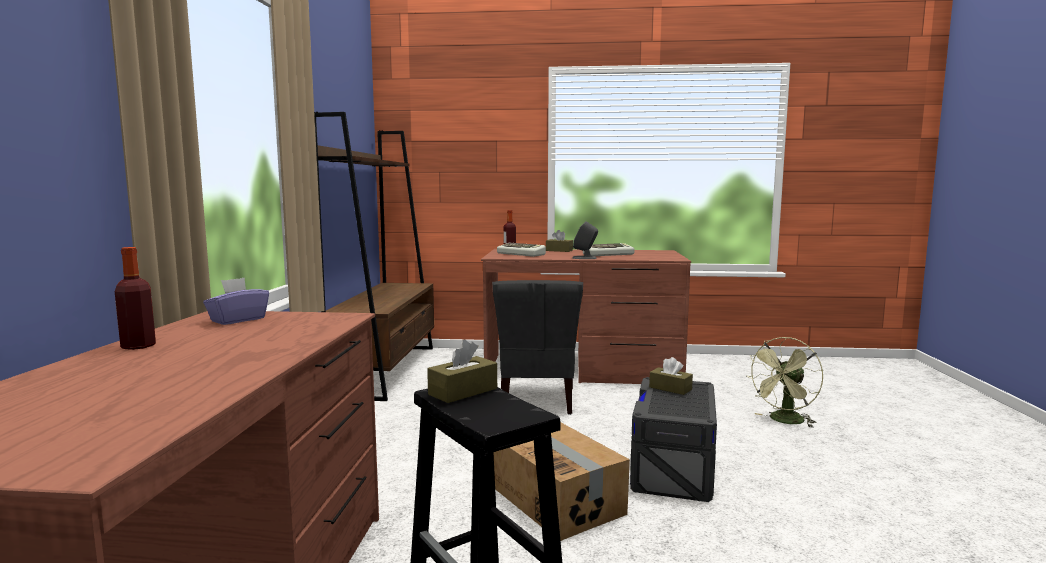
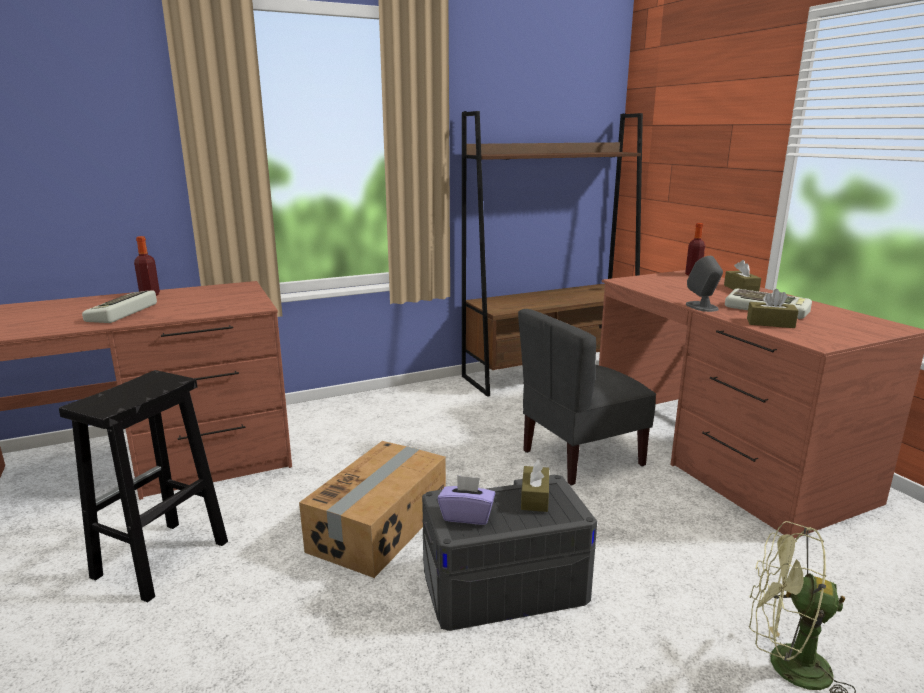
camera: 60 degrees right, 10 degrees up
(238, 320) = (228, 292): purple tissue box -> purple tissue box (467, 515)
(463, 391) = (155, 381): brown tissue box -> brown tissue box (770, 323)
(522, 254) = (670, 283): keyboard -> keyboard (123, 313)

